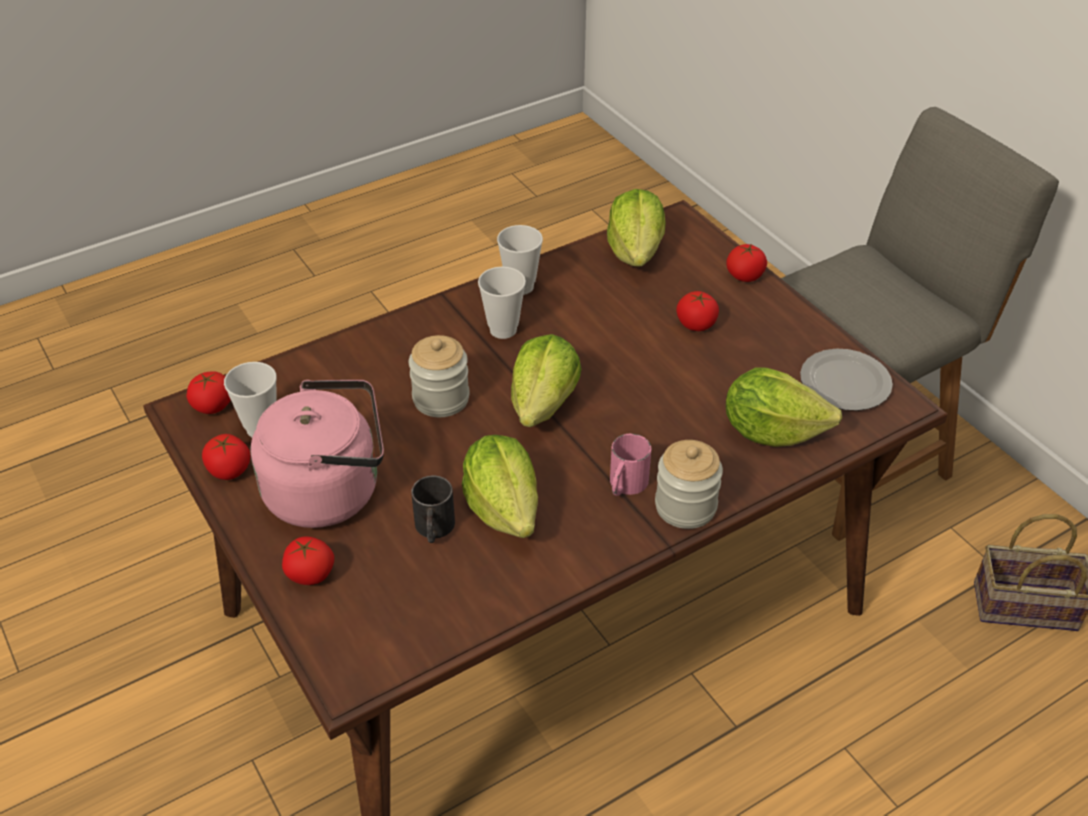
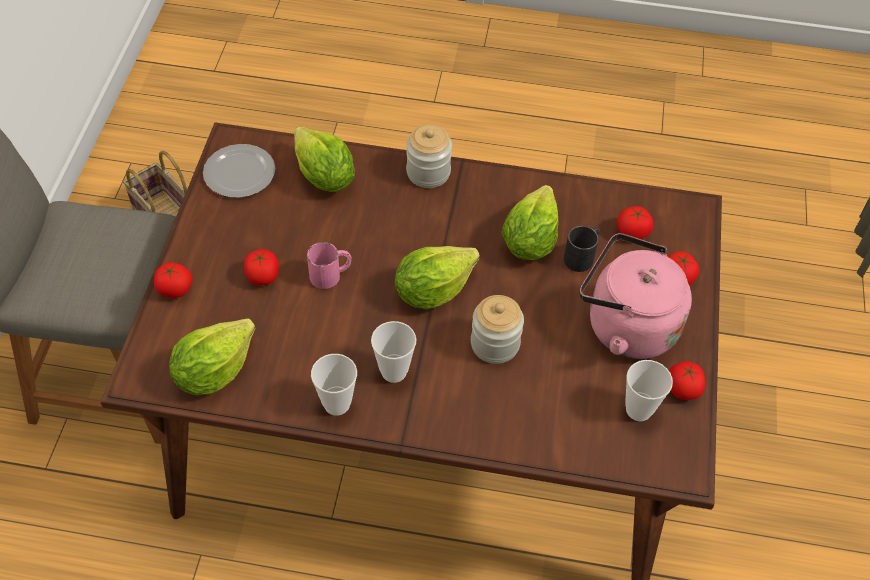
camera: 140 degrees left, 10 degrees up
(213, 405) = (661, 458): tomato -> tomato (632, 232)
(625, 485) = (446, 205): pink mug -> pink mug (331, 274)

